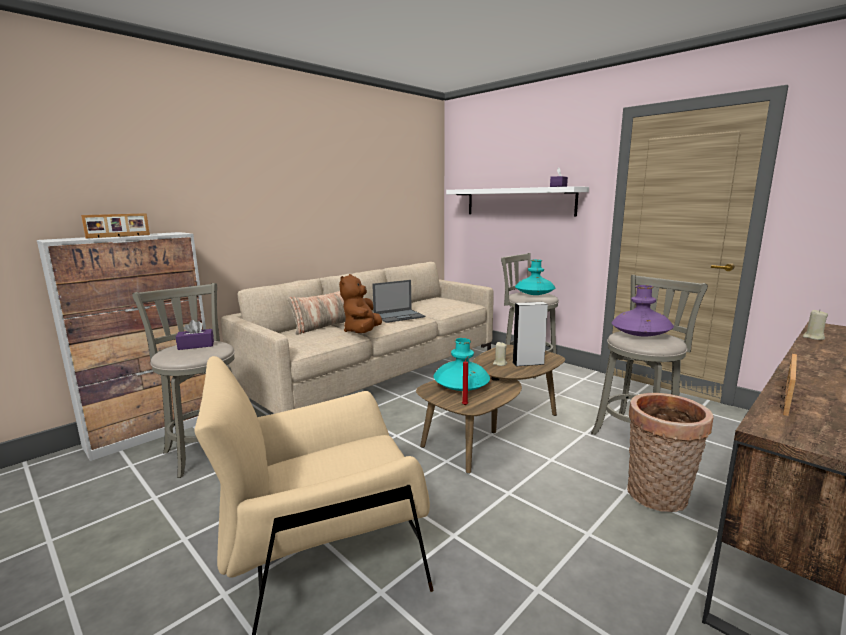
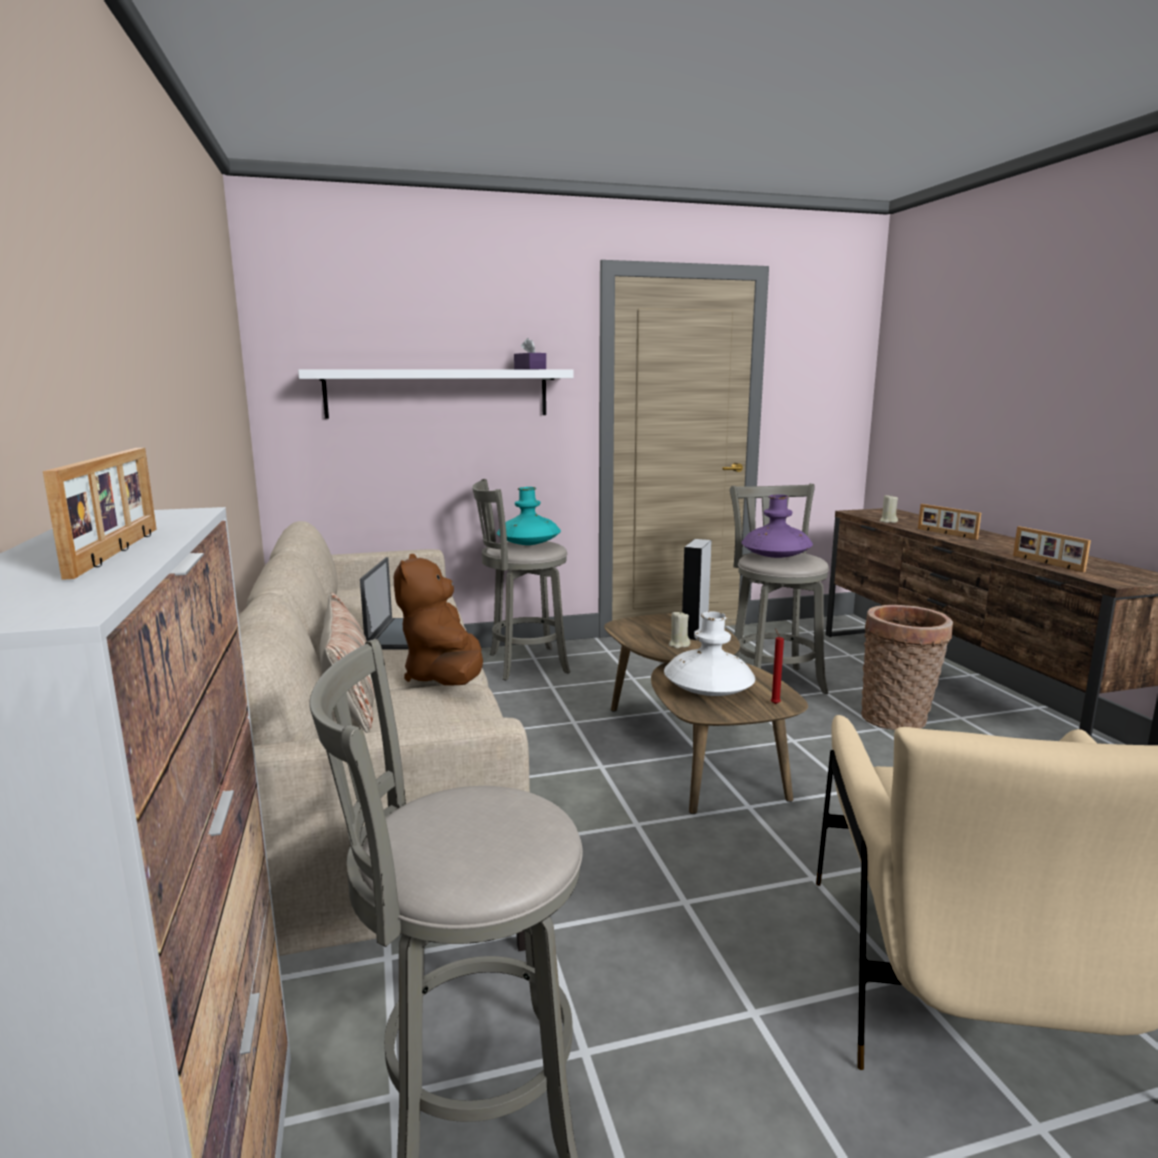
camera: 60 degrees left, 0 degrees up
(196, 345) = (454, 822): purple tissue box -> none
(362, 332) = (445, 678): brown plush toy -> brown plush toy turned 45 degrees clockwise
(461, 387) = (708, 690): turquoise vase -> white vase
(820, 358) = (946, 534): none -> picture frame

